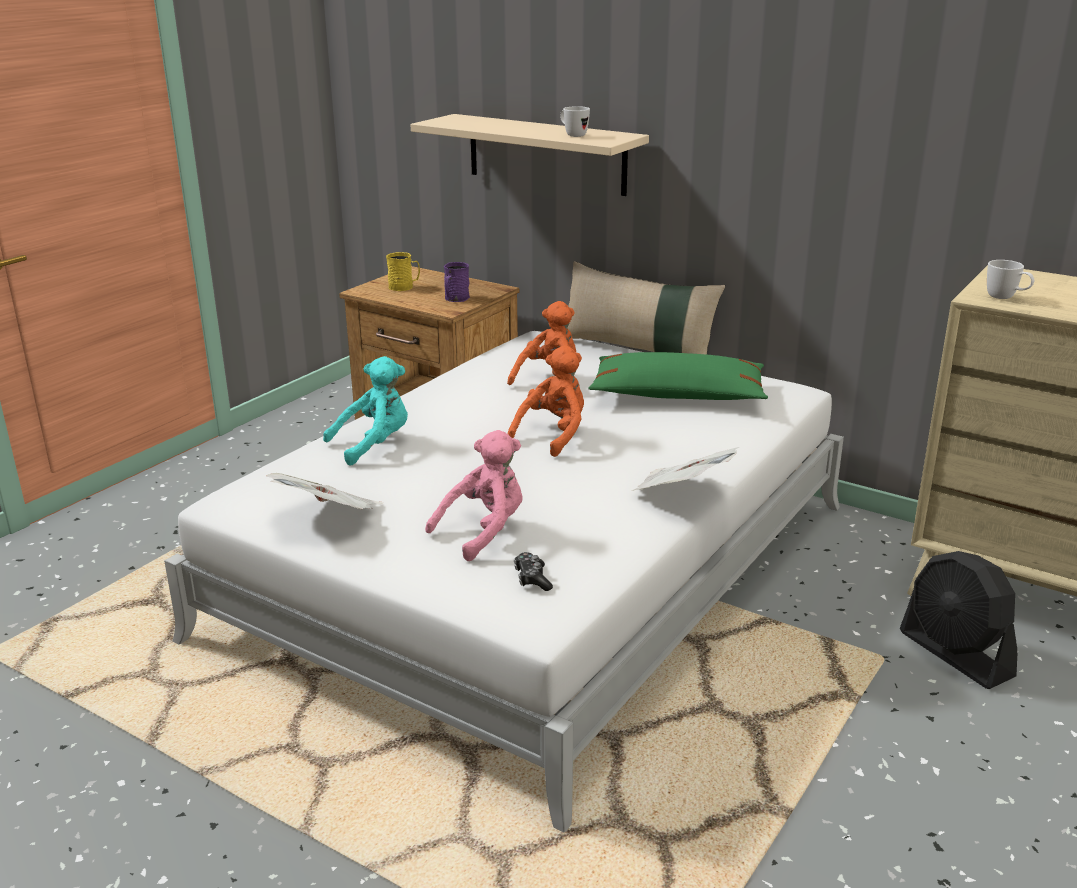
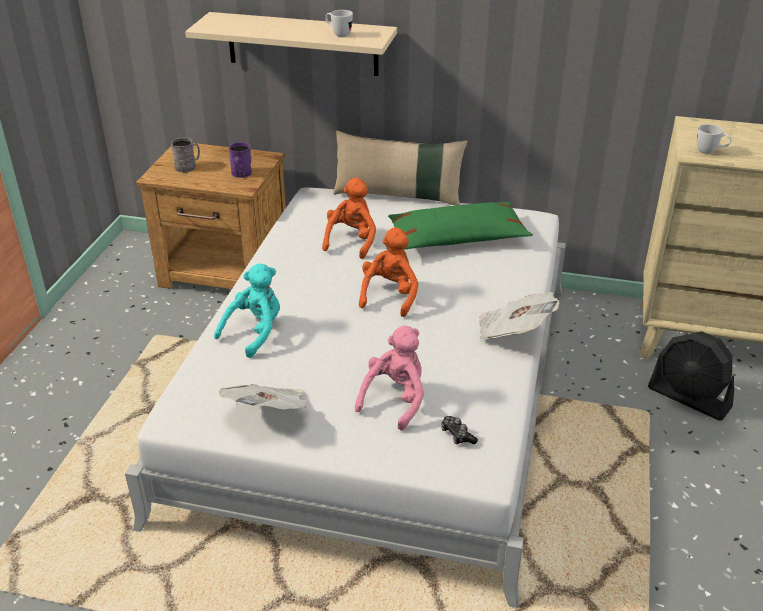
camera: 20 degrees left, 10 degrees up
(404, 287) = (188, 166): yellow mug -> grey mug

